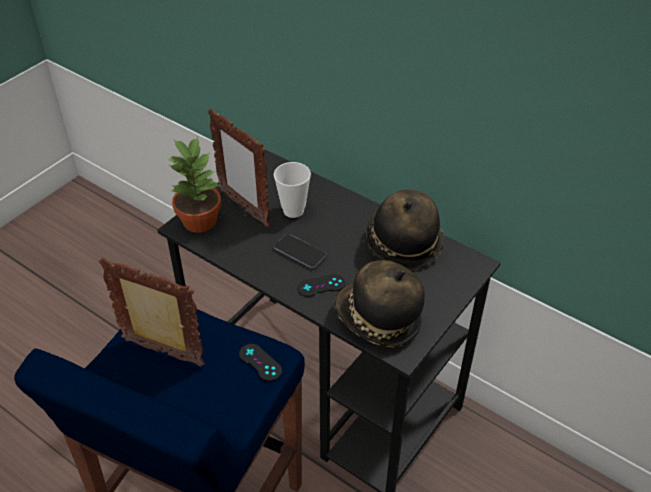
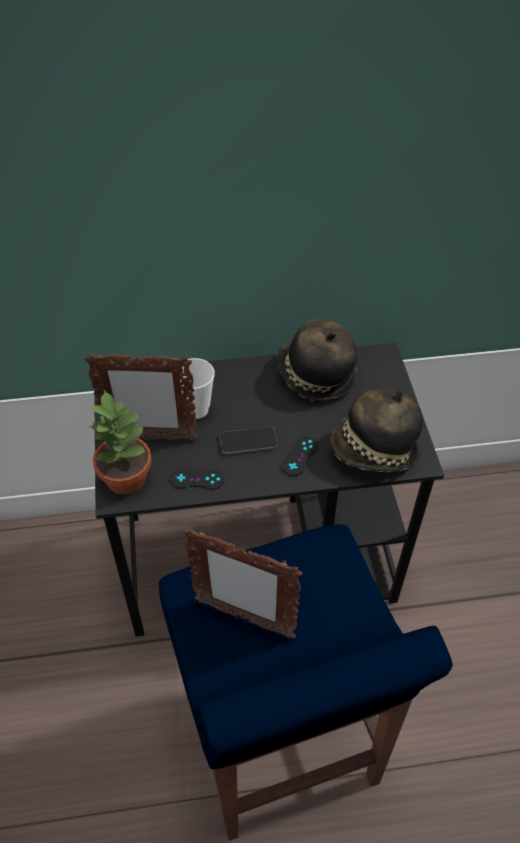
camera: 45 degrees left, 5 degrees up
(163, 353) = (243, 618): picture frame -> picture frame turned 135 degrees counterclockwise
(260, 362) = (328, 557): black game controller -> black game controller (197, 479)

